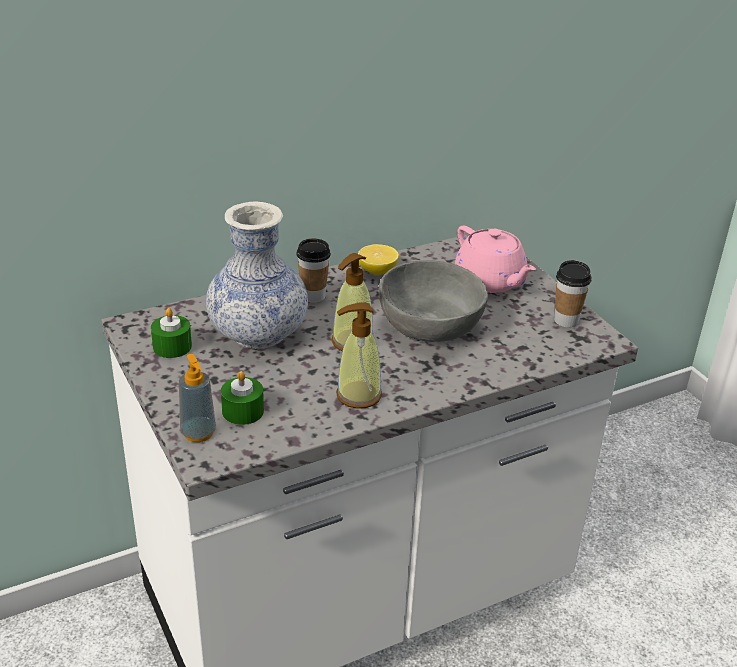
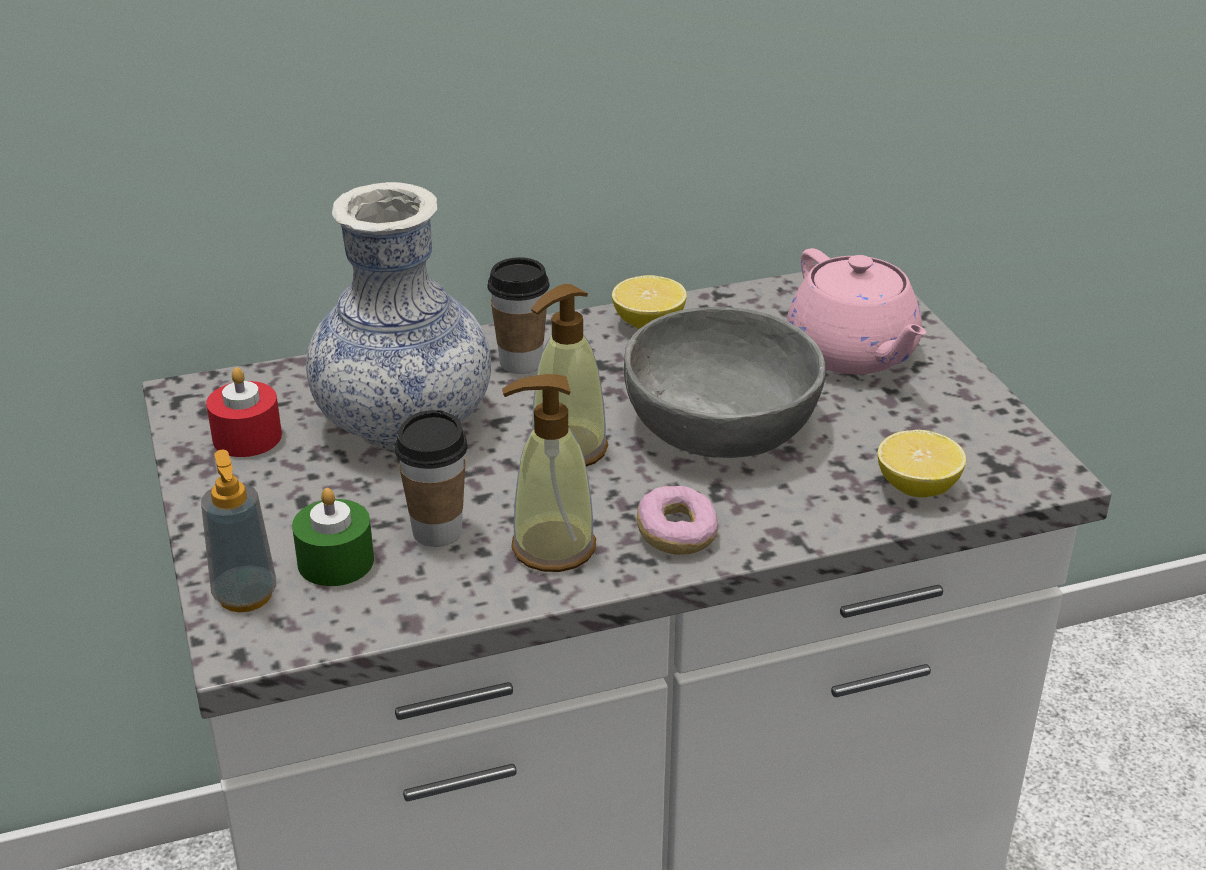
camera: 10 degrees right, 0 degrees up
(172, 346) = (247, 437): green candle -> red candle
(422, 384) = (676, 535): none -> donut
(540, 351) = (917, 488): none -> lemon
(566, 320) = (980, 433): cup -> cup (437, 531)

